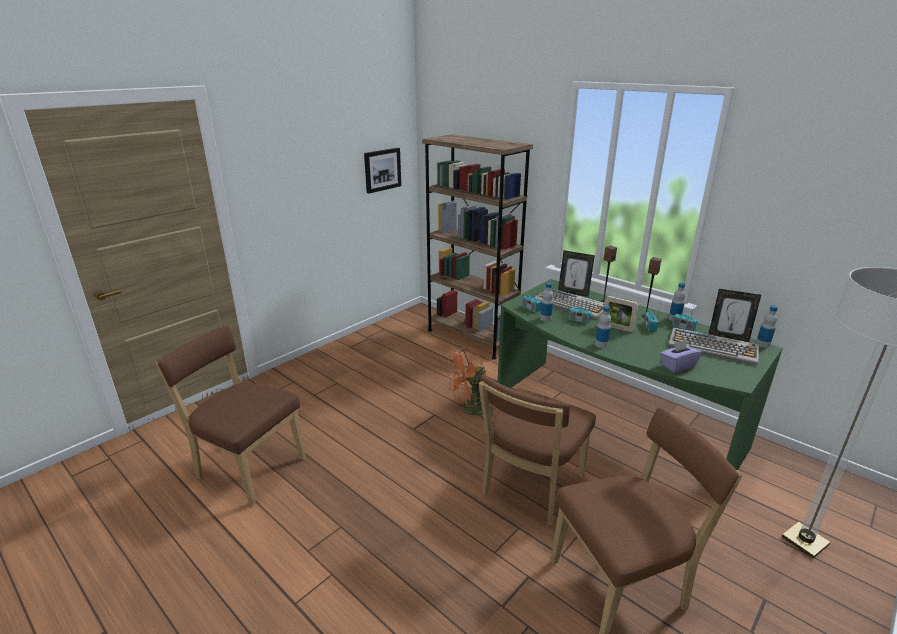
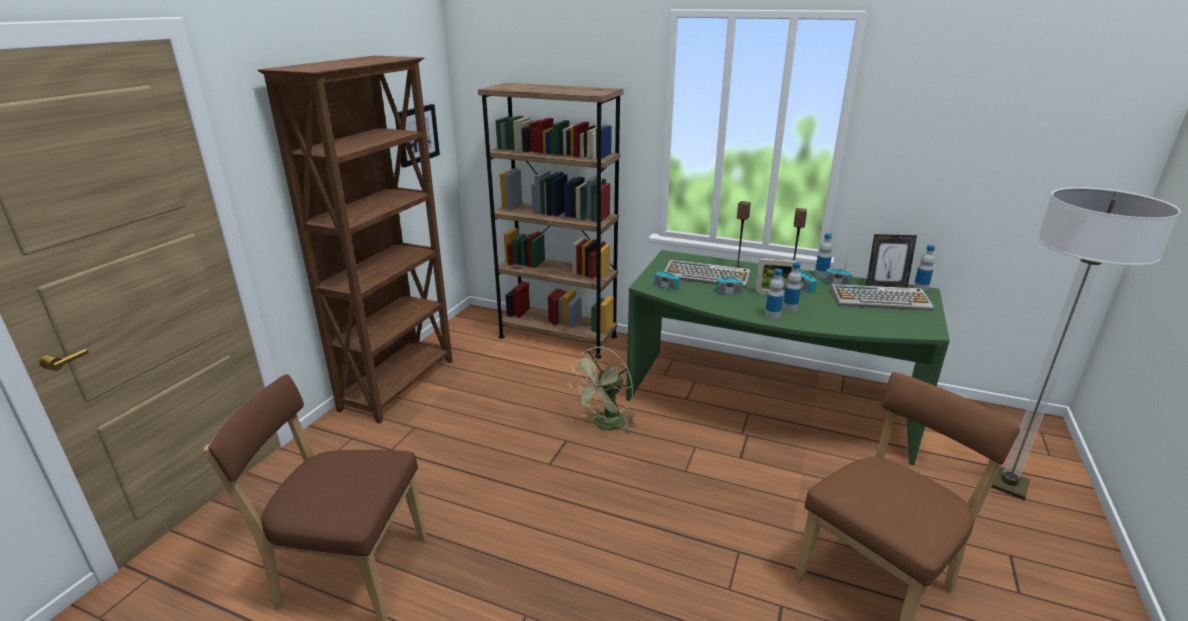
camera: 20 degrees left, 0 degrees up
(342, 351) = (400, 384): none -> brown bookcase
(470, 410) = (605, 425): orange fan -> green fan
(530, 488) = (725, 501): brown chair -> none
(545, 318) = (691, 296): bottle -> bottle (790, 308)
(573, 292) = (698, 262): picture frame -> none
(677, 366) = (863, 325): purple tissue box -> none

